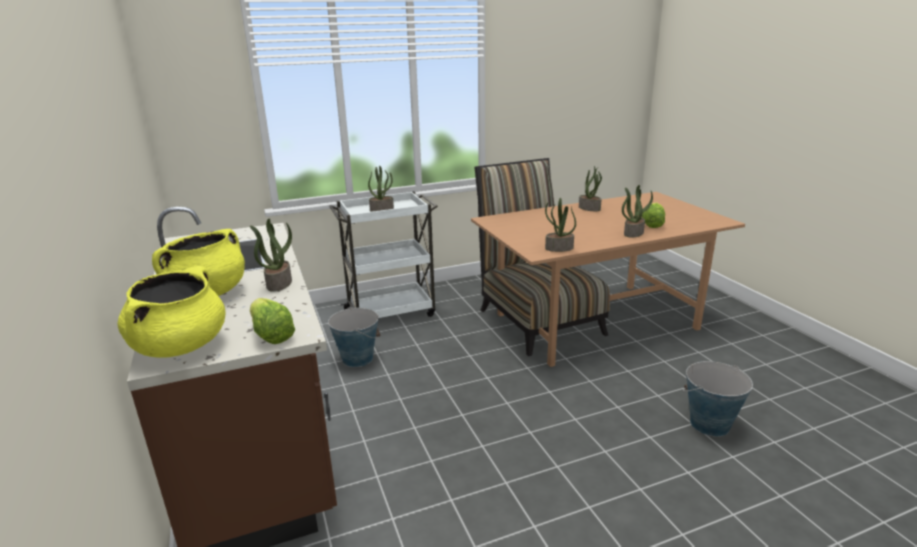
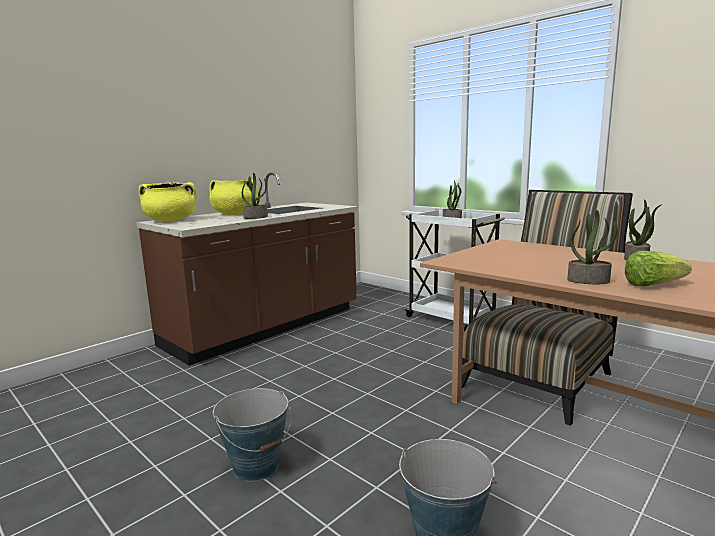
camera: 65 degrees right, 10 degrees down
(271, 335) = (186, 225): lettuce -> none
(357, 358) = (372, 327): bucket -> bucket (256, 466)
(559, 248) = (470, 264): potted plant -> none

